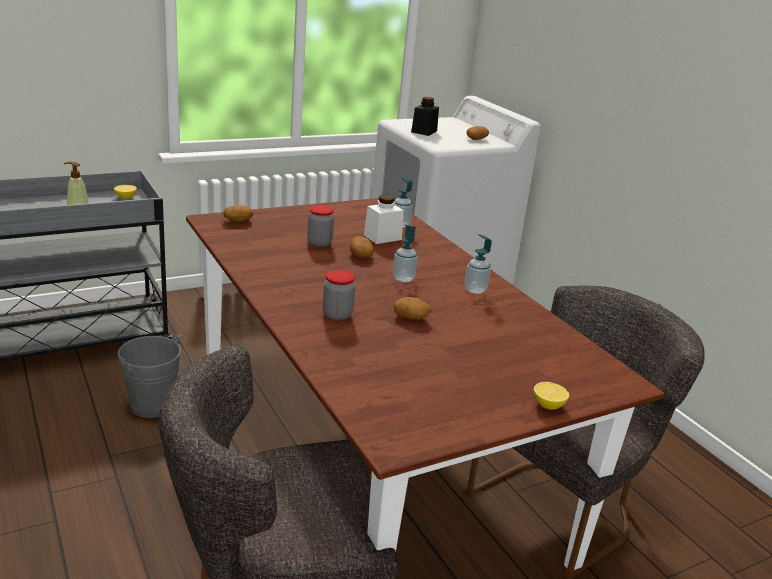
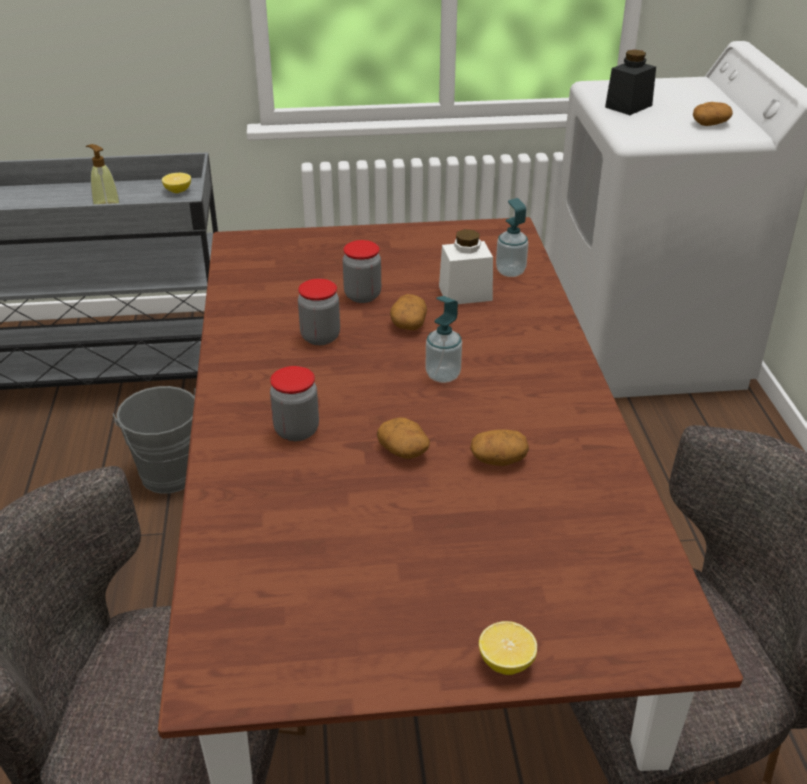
camera: 25 degrees right, 10 degrees up
(238, 221) = (274, 247): potato -> potato (498, 460)
(311, 266) = (320, 337): none -> jar
(475, 290) = (544, 411): soap dispenser -> none

